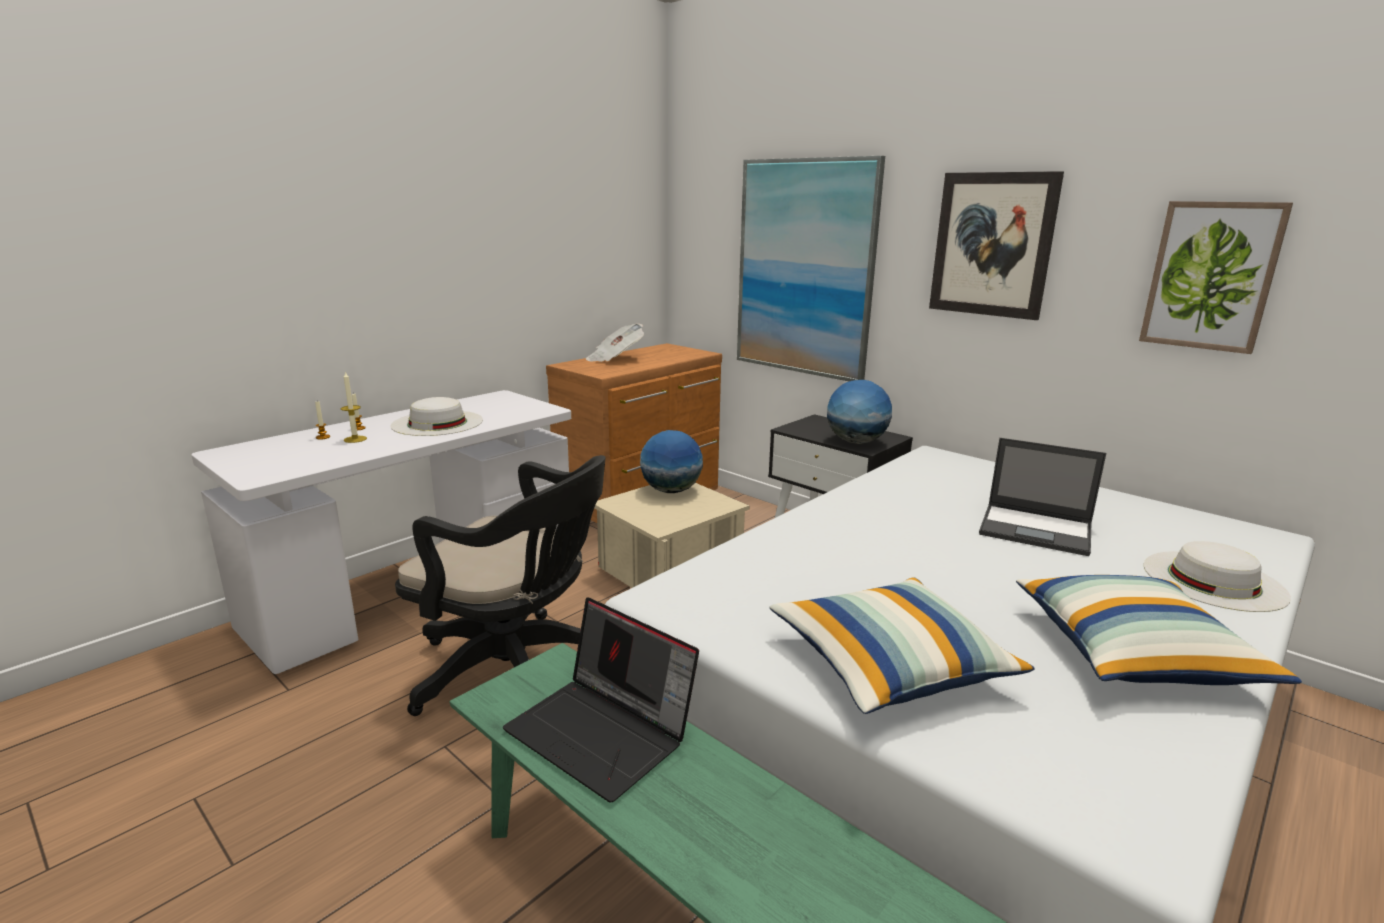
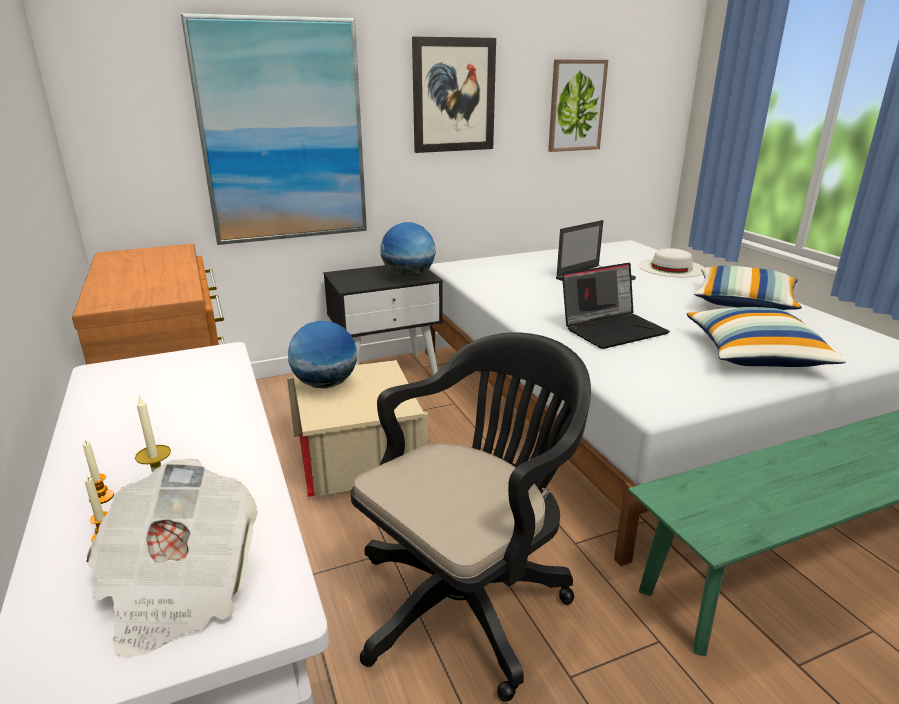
camera: 65 degrees left, 5 degrees up
(437, 423) = (173, 426): white hat -> none
(603, 733) = (763, 489): laptop -> laptop (613, 329)
(615, 359) = (121, 281): newspaper -> newspaper (179, 586)

